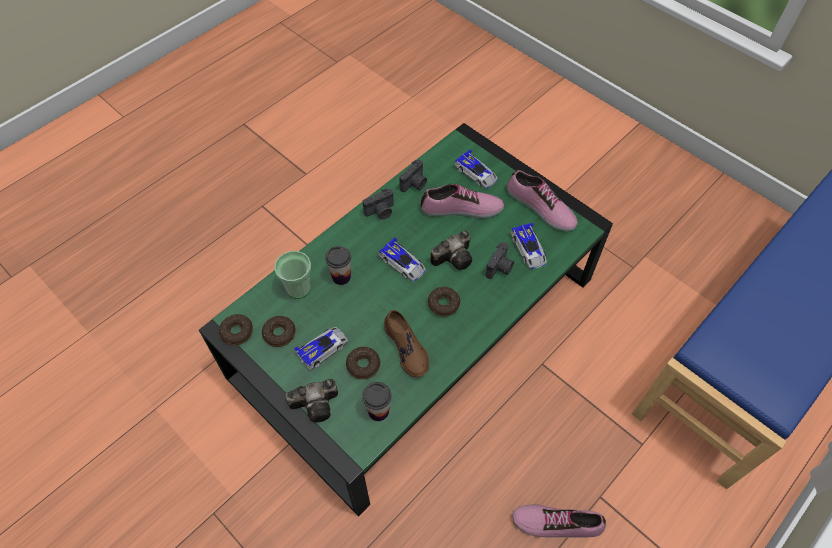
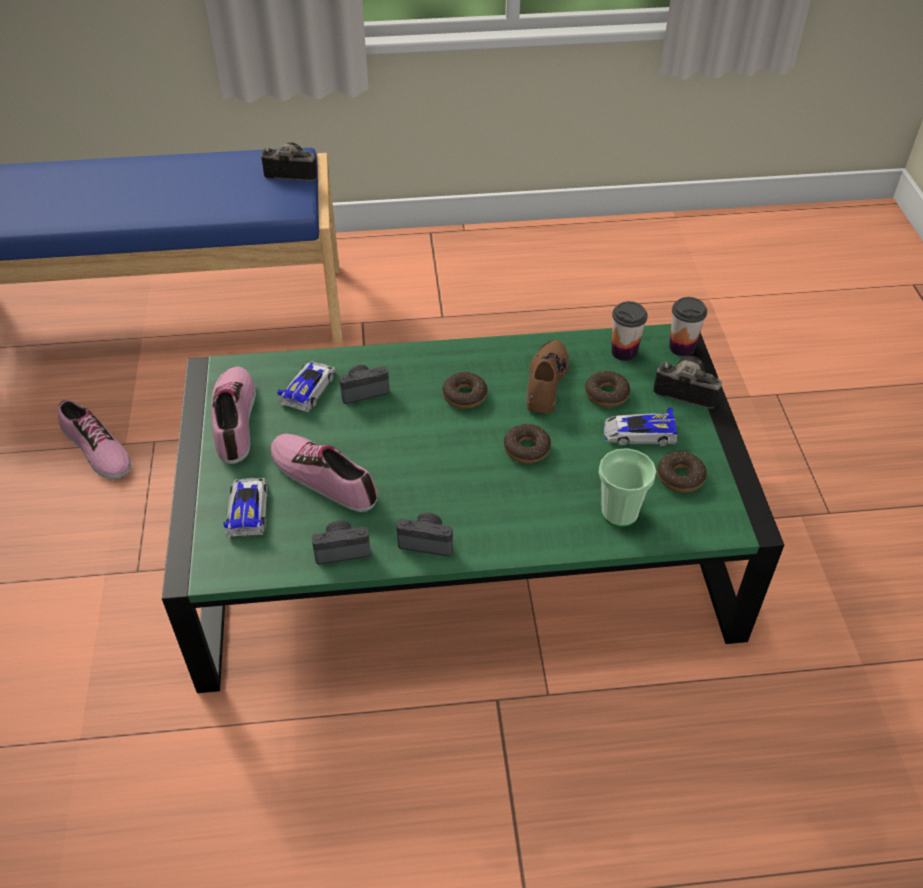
camera: 140 degrees left, 10 degrees down
(237, 332) = (733, 509): donut -> donut (526, 449)
(341, 277) = (554, 493): cup -> cup (681, 347)
(403, 263) = (465, 462): toy car -> none
(455, 257) = (398, 430): camera -> camera (289, 172)
(557, 522) = (497, 324): shoe -> shoe (95, 450)

